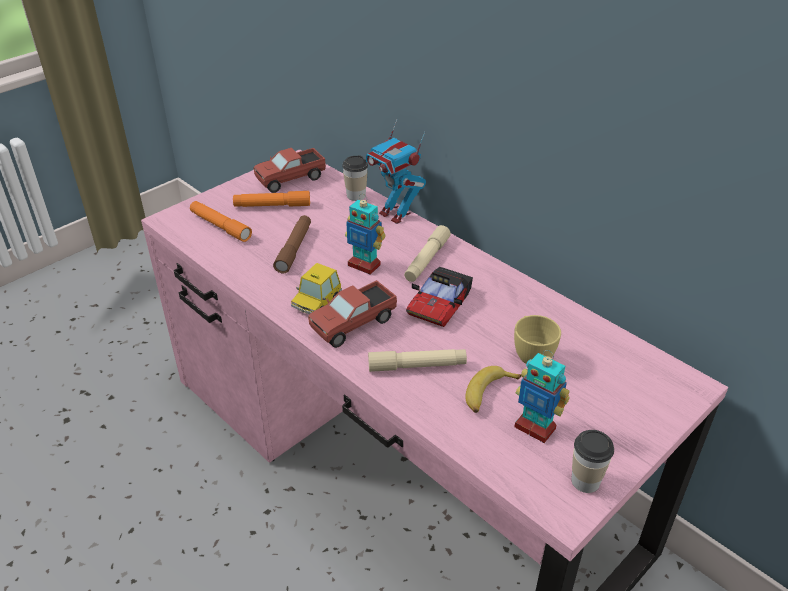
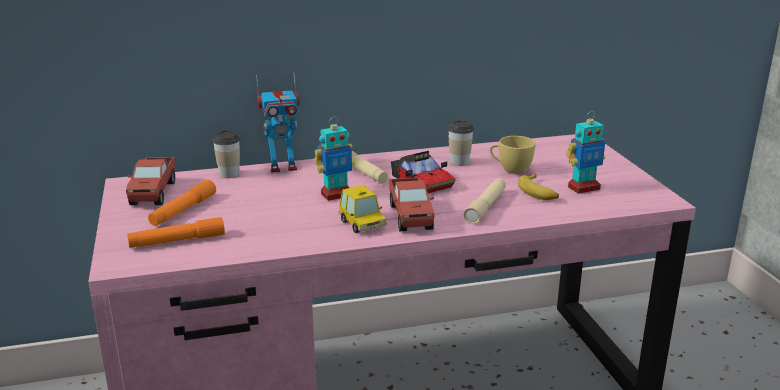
camera: 60 degrees left, 15 degrees down
(294, 249) = (270, 216): brown flashlight -> none
(585, 481) = (641, 188): cup -> cup (459, 162)

